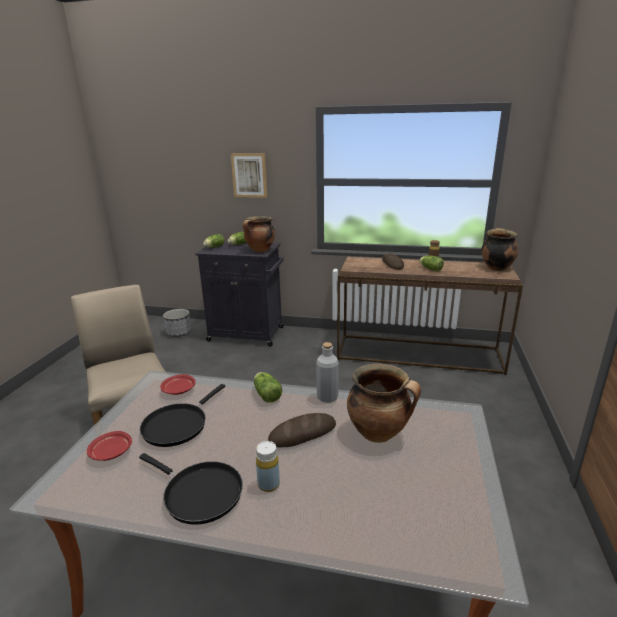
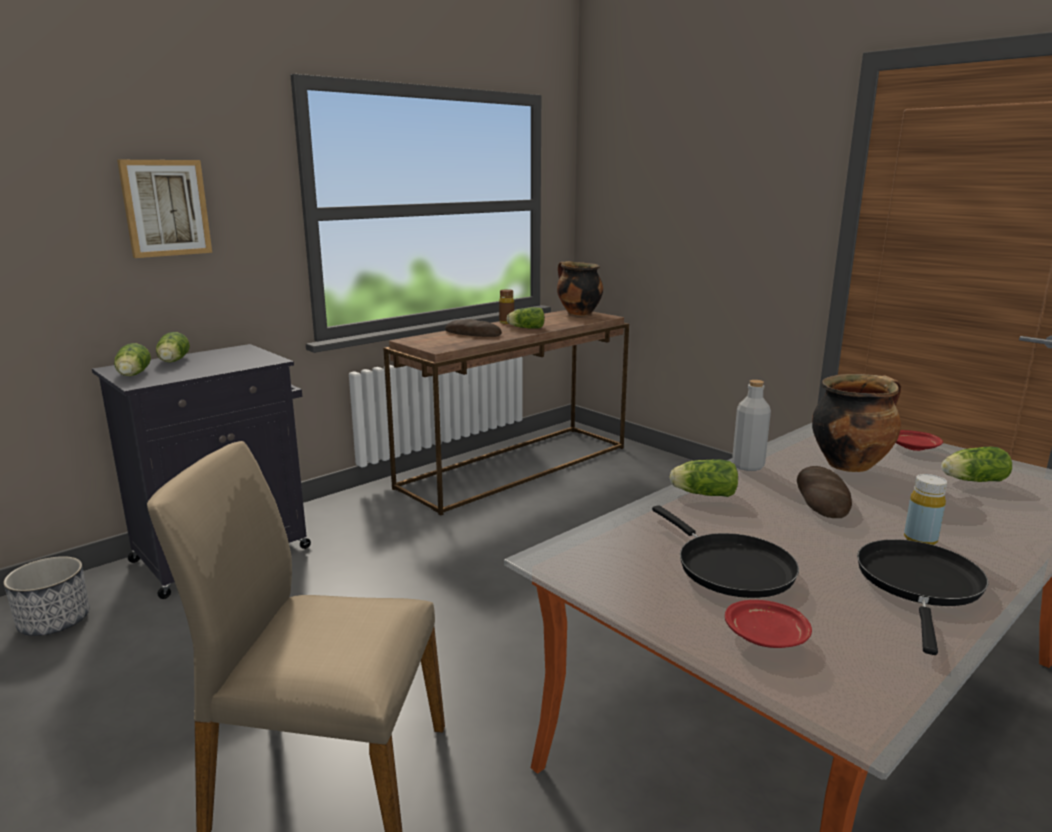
camera: 55 degrees left, 5 degrees down
(179, 390) = (615, 547): red plate -> red plate (914, 447)
(199, 493) = (919, 585): black frying pan -> black frying pan turned 45 degrees counterclockwise
(260, 250) = (253, 358): cooking pot -> none
(415, 496) = (971, 480): none -> lettuce

